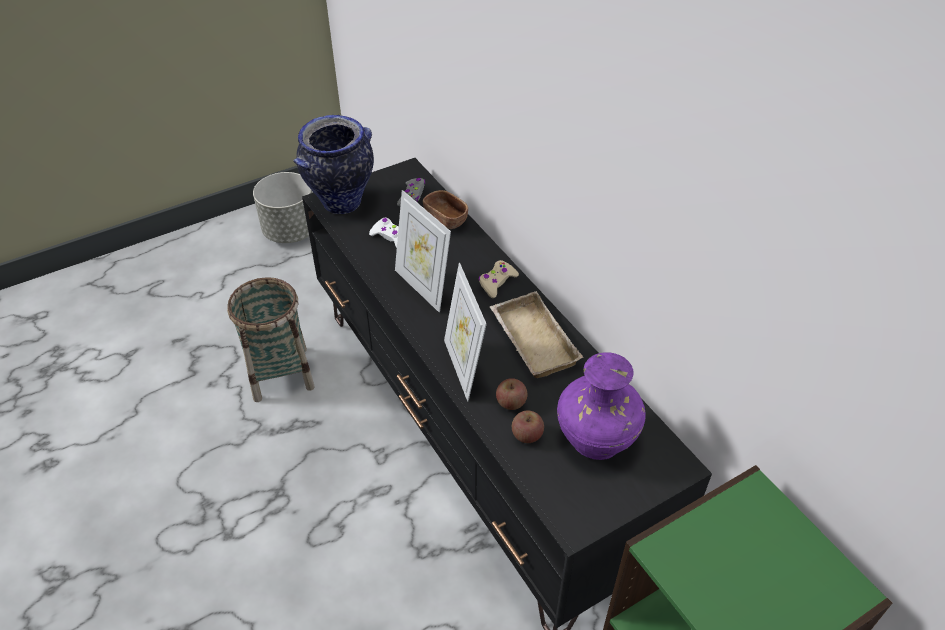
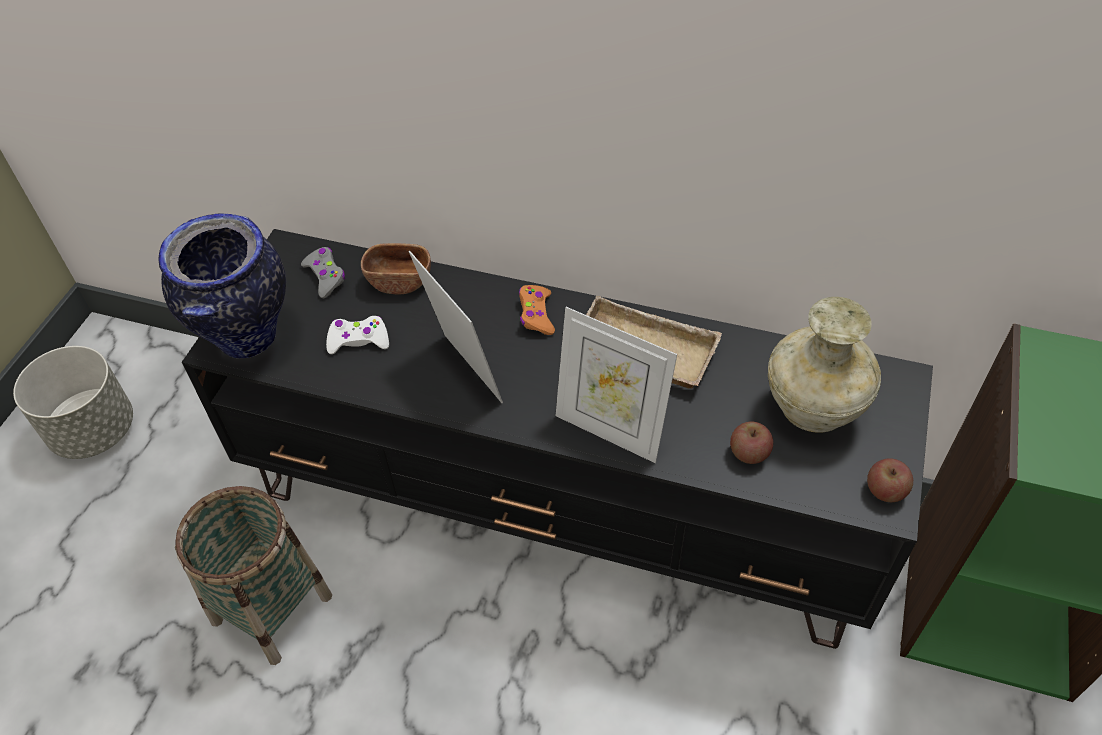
camera: 40 degrees left, 5 degrees up
(423, 287) = (463, 373): picture frame -> picture frame turned 135 degrees counterclockwise
(497, 282) = (536, 314): beige game controller -> orange game controller
(511, 402) = (697, 431): apple -> apple (885, 490)
(595, 442) = (814, 411): purple vase -> beige vase

